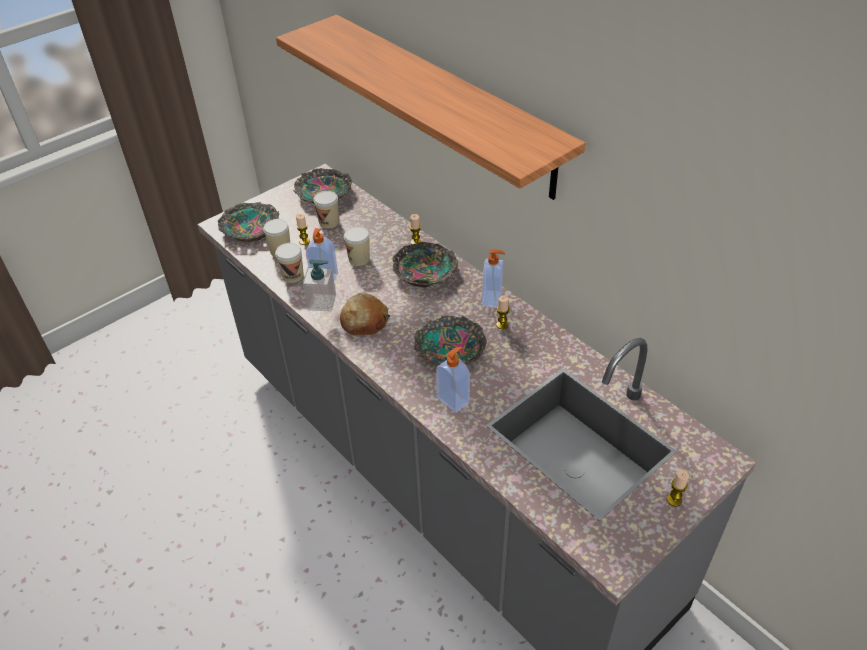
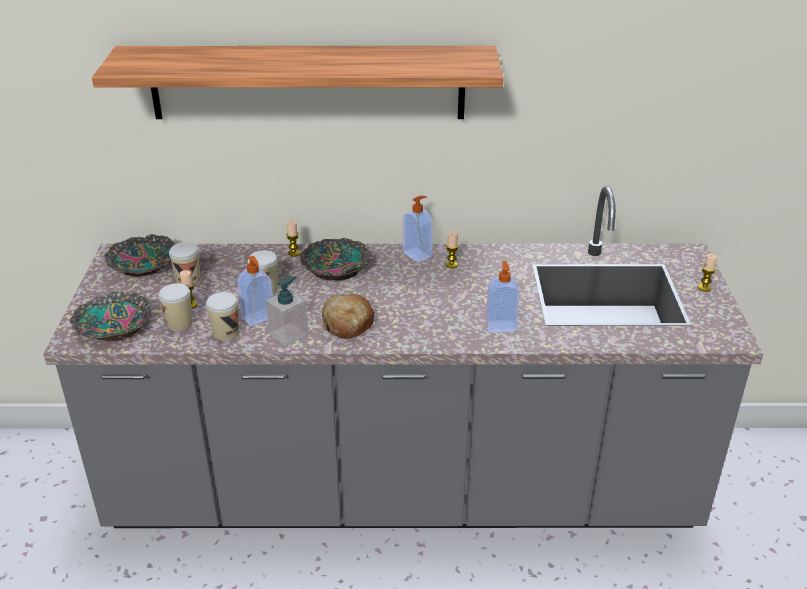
camera: 50 degrees left, 10 degrees down
(450, 349) = (443, 300): bowl -> none

